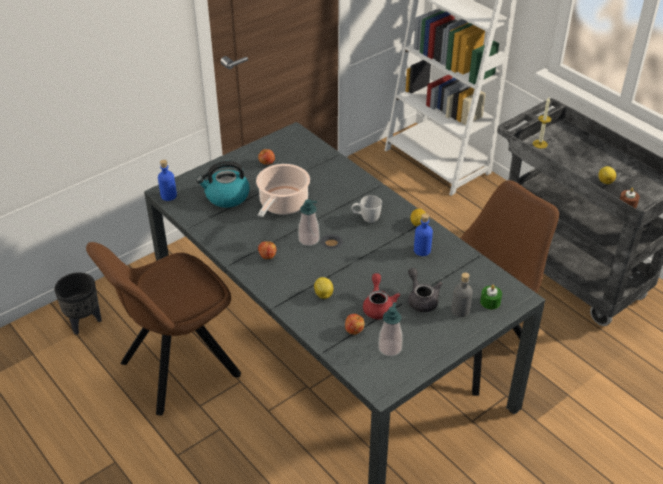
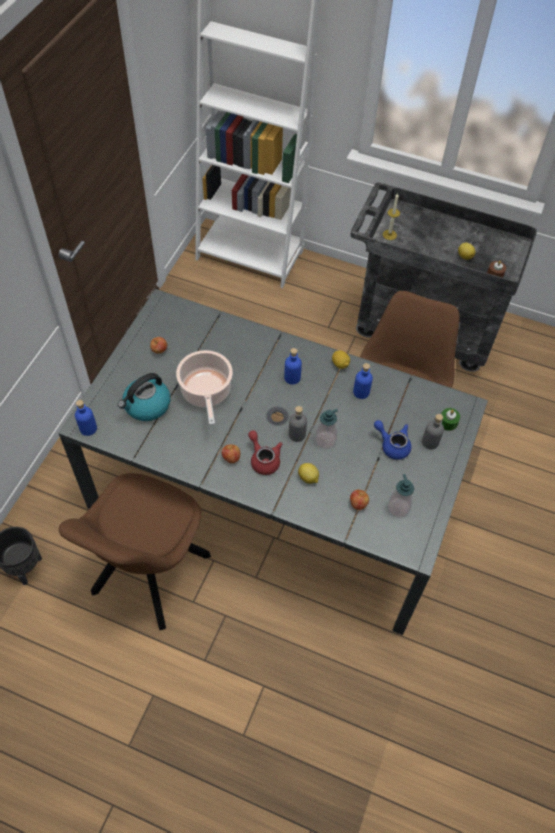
camera: 30 degrees left, 15 degrees up
(309, 239) = (256, 423): soap dispenser -> soap dispenser (325, 440)
(338, 260) = (297, 434): none -> grey bottle
(366, 219) = (292, 378): white mug -> blue bottle
(378, 306) = (362, 468): red teapot -> red teapot (263, 459)
(421, 299) = (392, 445): grey teapot -> blue teapot

